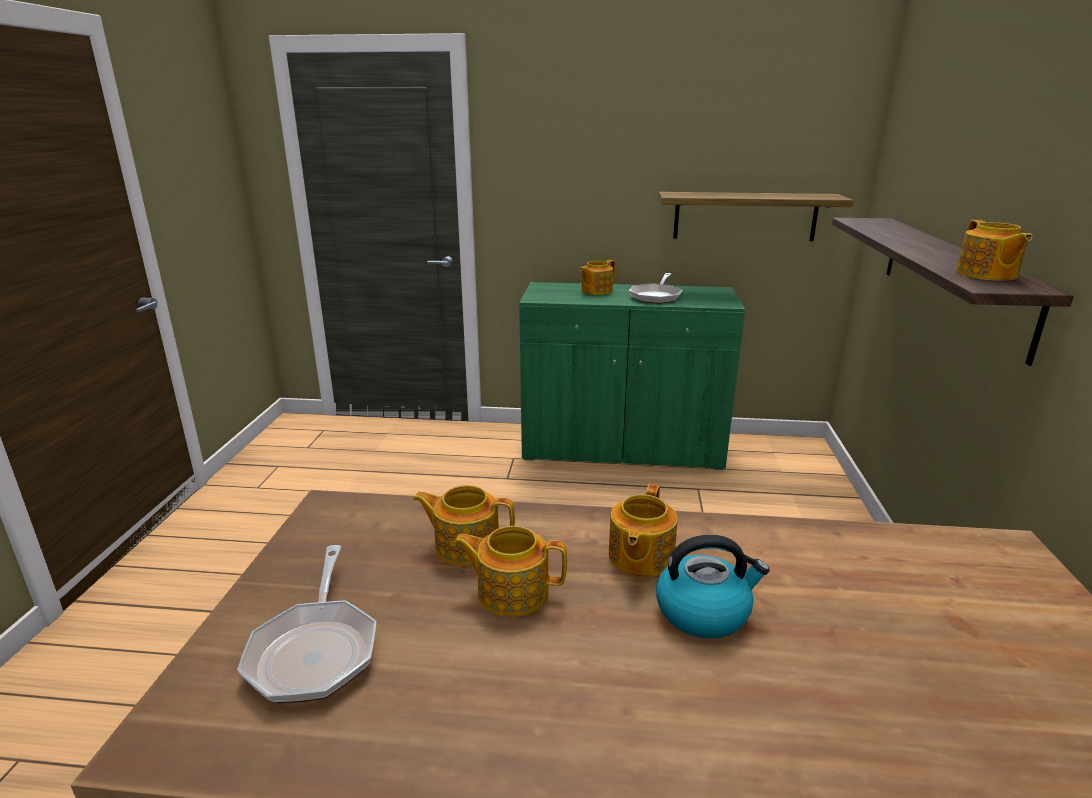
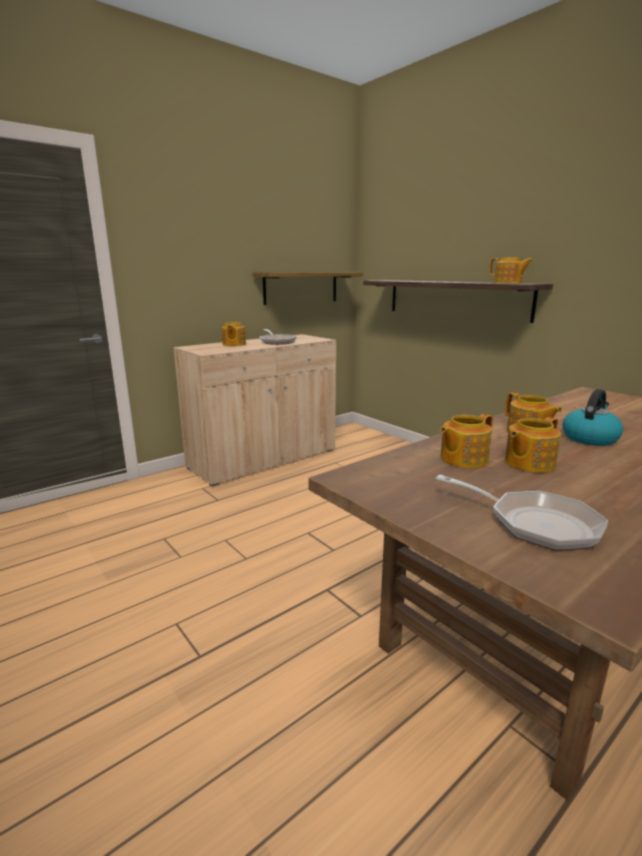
camera: 45 degrees left, 5 degrees down
(622, 448) = (264, 459): green cabinet -> beige cabinet

